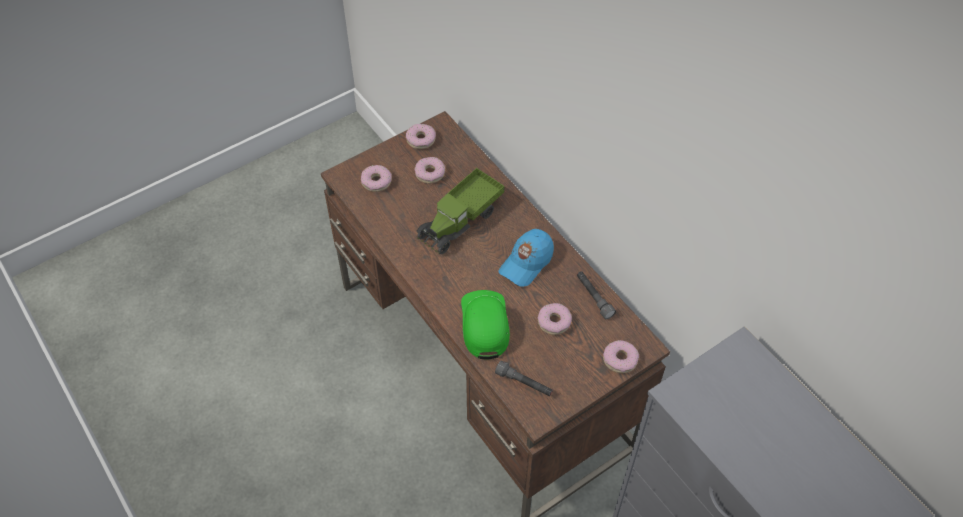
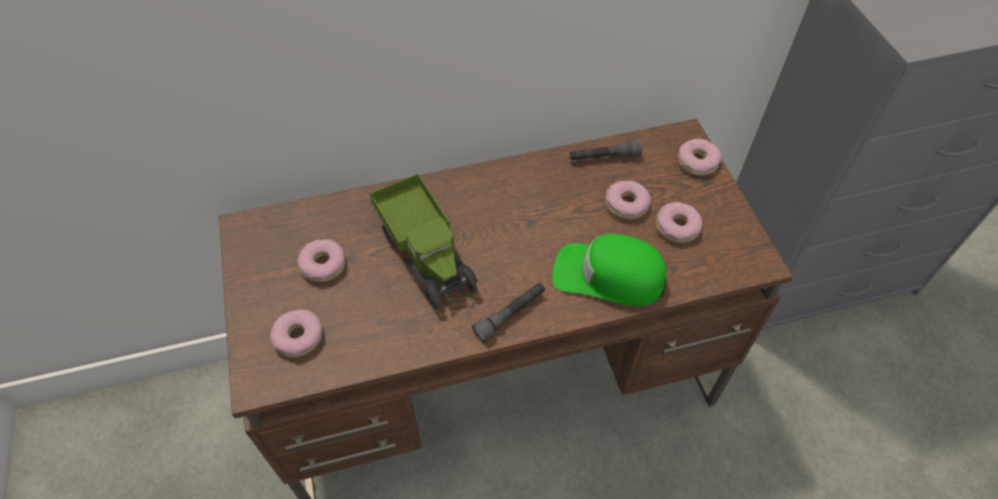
camera: 70 degrees left, 0 degrees up
(421, 139) = (254, 258): donut -> donut (677, 227)
(524, 383) = (709, 261): grey flashlight -> grey flashlight (510, 314)
(526, 263) = (527, 204): blue cap -> none

